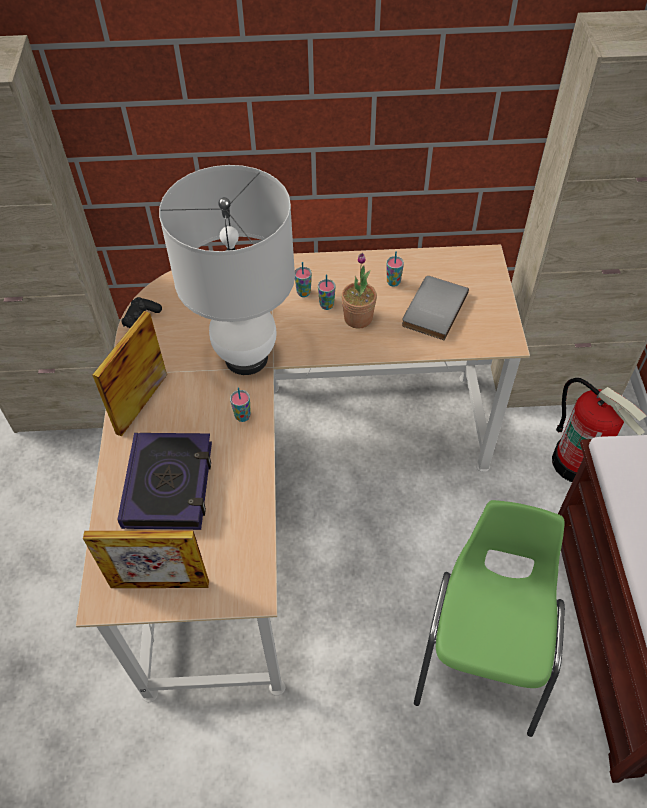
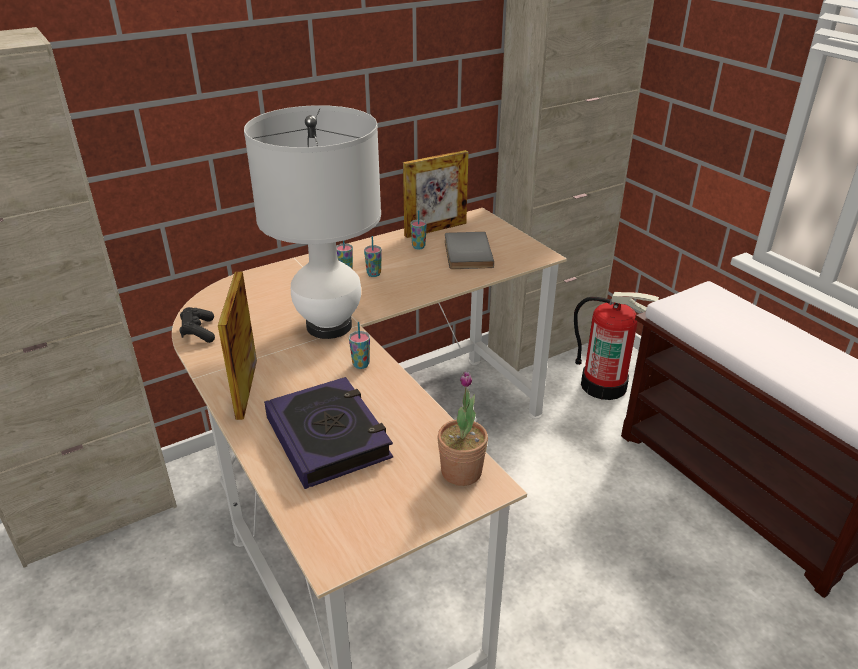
camera: 30 degrees left, 20 degrees down
(159, 584) = (386, 518): picture frame -> picture frame (435, 229)
(358, 318) = (409, 274): potted plant -> potted plant (461, 472)
(483, 653) = (647, 549): green chair -> none

